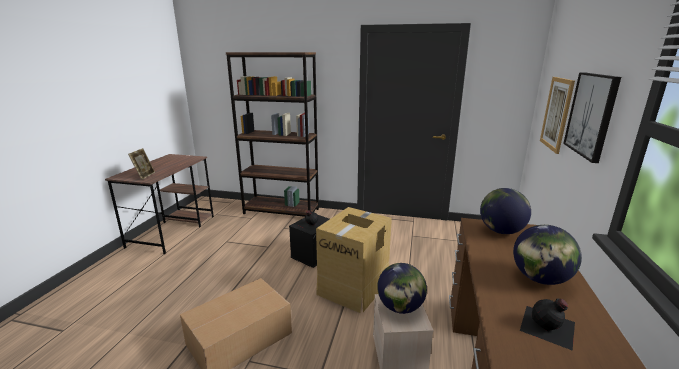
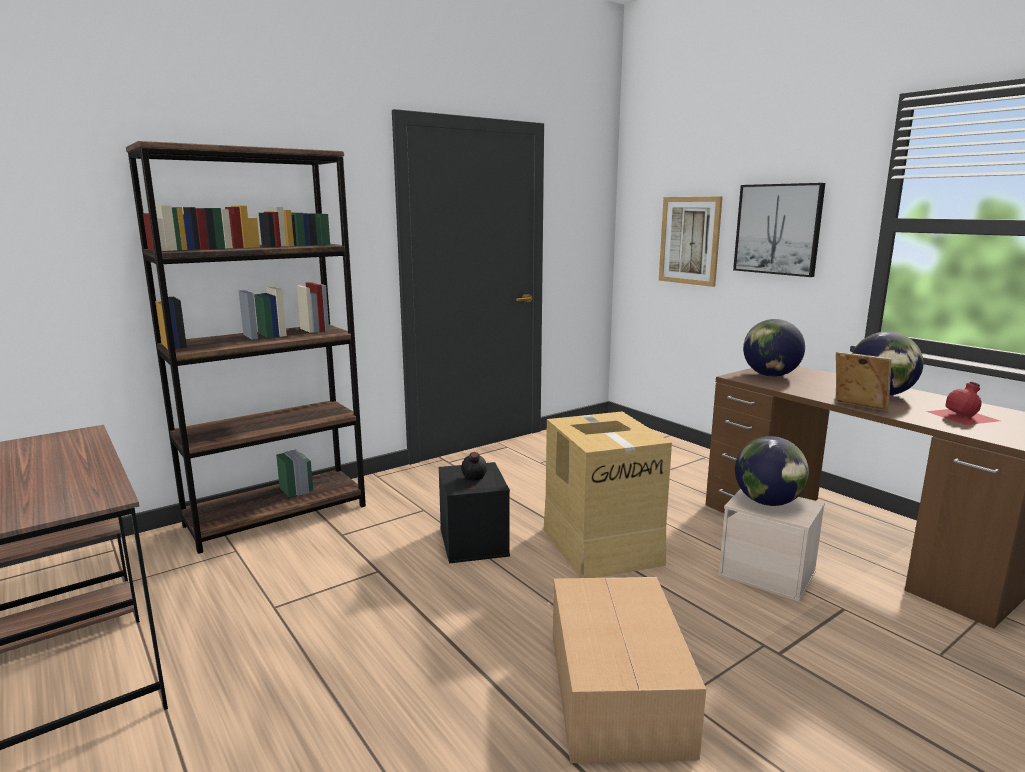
camera: 50 degrees left, 5 degrees down
(144, 176) = (60, 499): picture frame -> picture frame (858, 408)
(548, 327) = (964, 416): black bottle -> red bottle

